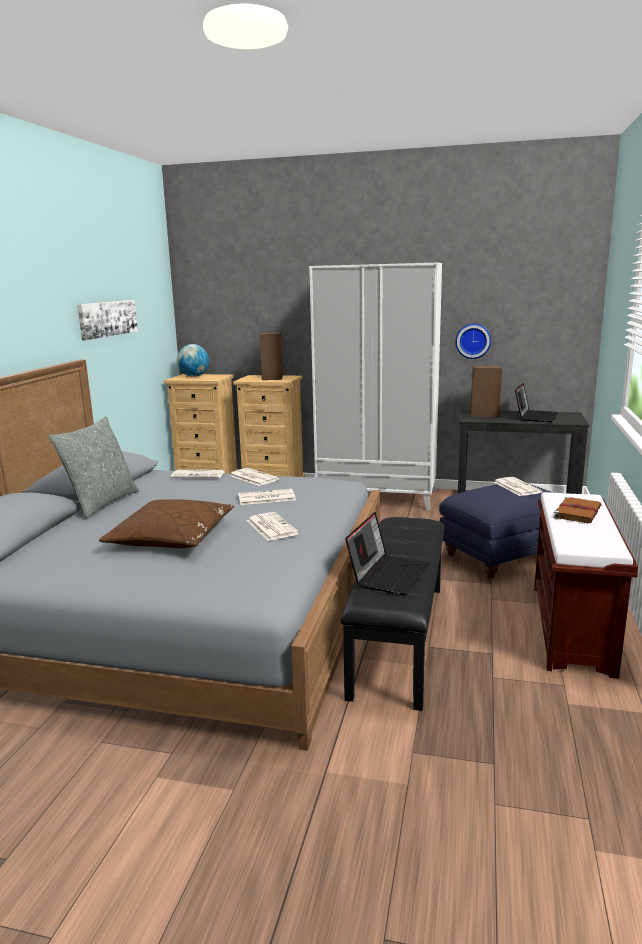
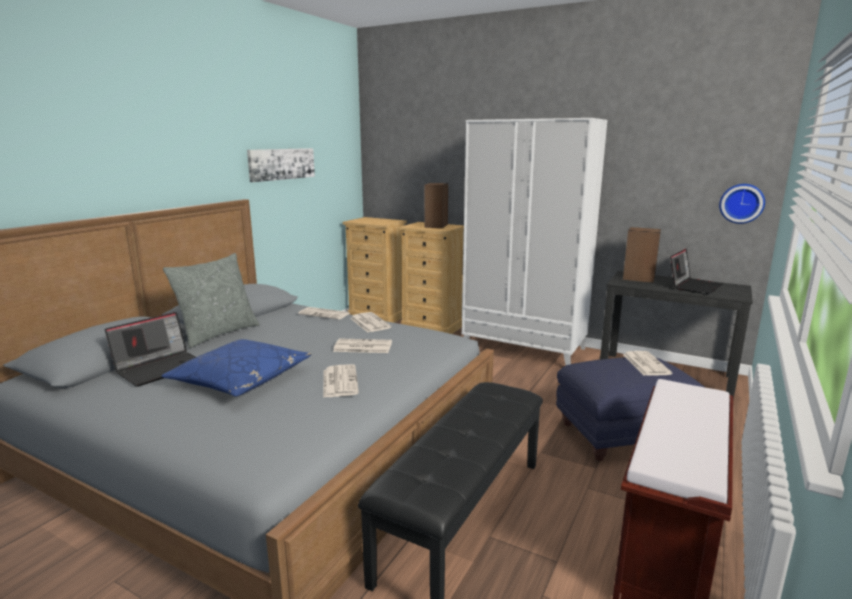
camera: 15 degrees right, 0 degrees up
(171, 537) = (241, 379): brown pillow -> blue pillow
(194, 376) = (371, 220): globe -> none
(388, 574) = (437, 454): laptop -> laptop (161, 367)
(473, 340) = (635, 201): wall clock -> wall clock (741, 203)
(577, 512) = (686, 412): brown book -> none

